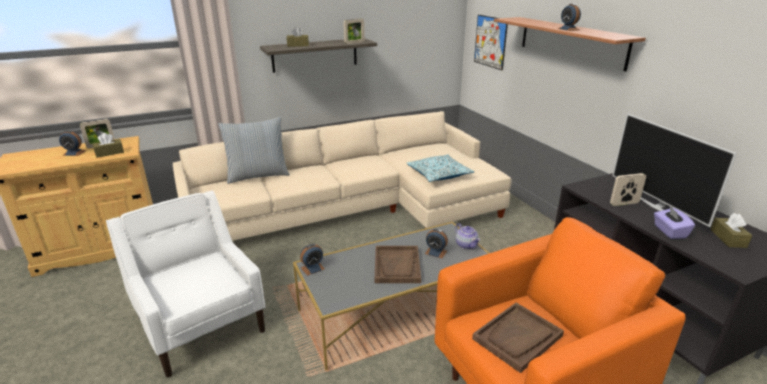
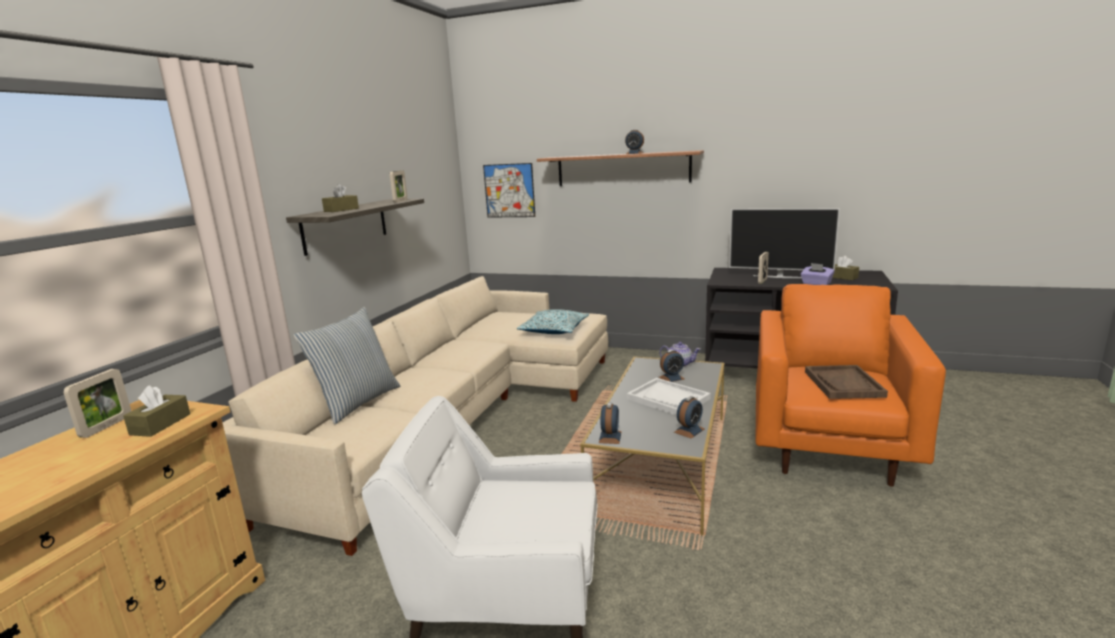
camera: 45 degrees left, 10 degrees down
(74, 153) = (71, 452): alarm clock -> alarm clock (689, 430)
(397, 265) = (668, 399): brown tray -> white tray

